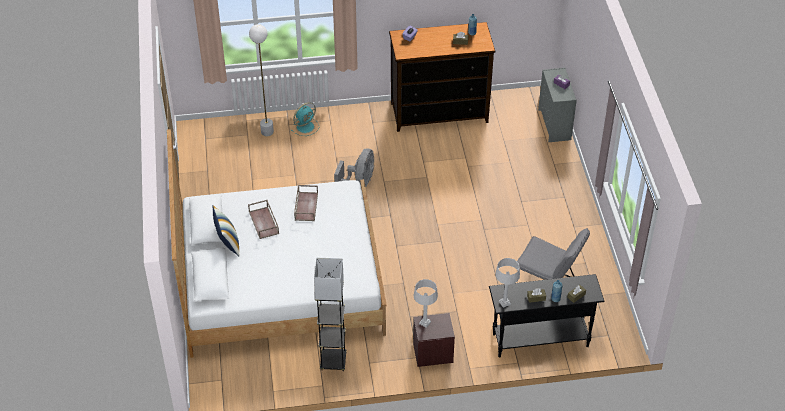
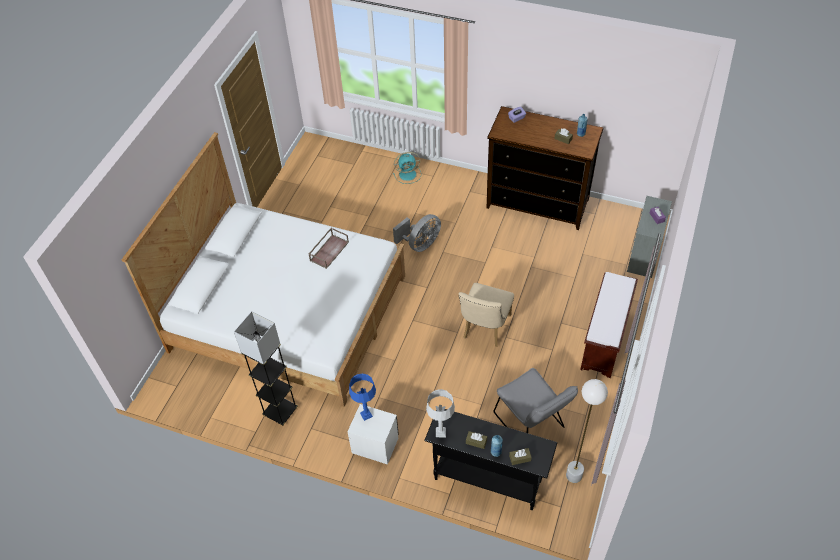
camera: 30 degrees right, 5 degrees up
(227, 243) = (238, 260): pillow -> none
(264, 223) = (282, 253): brown tray -> none
(267, 132) = (372, 167): white floor lamp -> white floor lamp (574, 475)
(424, 322) = (366, 415): grey table lamp -> blue table lamp
(433, 353) = (375, 445): brown nightstand -> white nightstand
(462, 230) = (484, 329): none -> beige chair
(565, 203) = (604, 341): none -> brown bench

